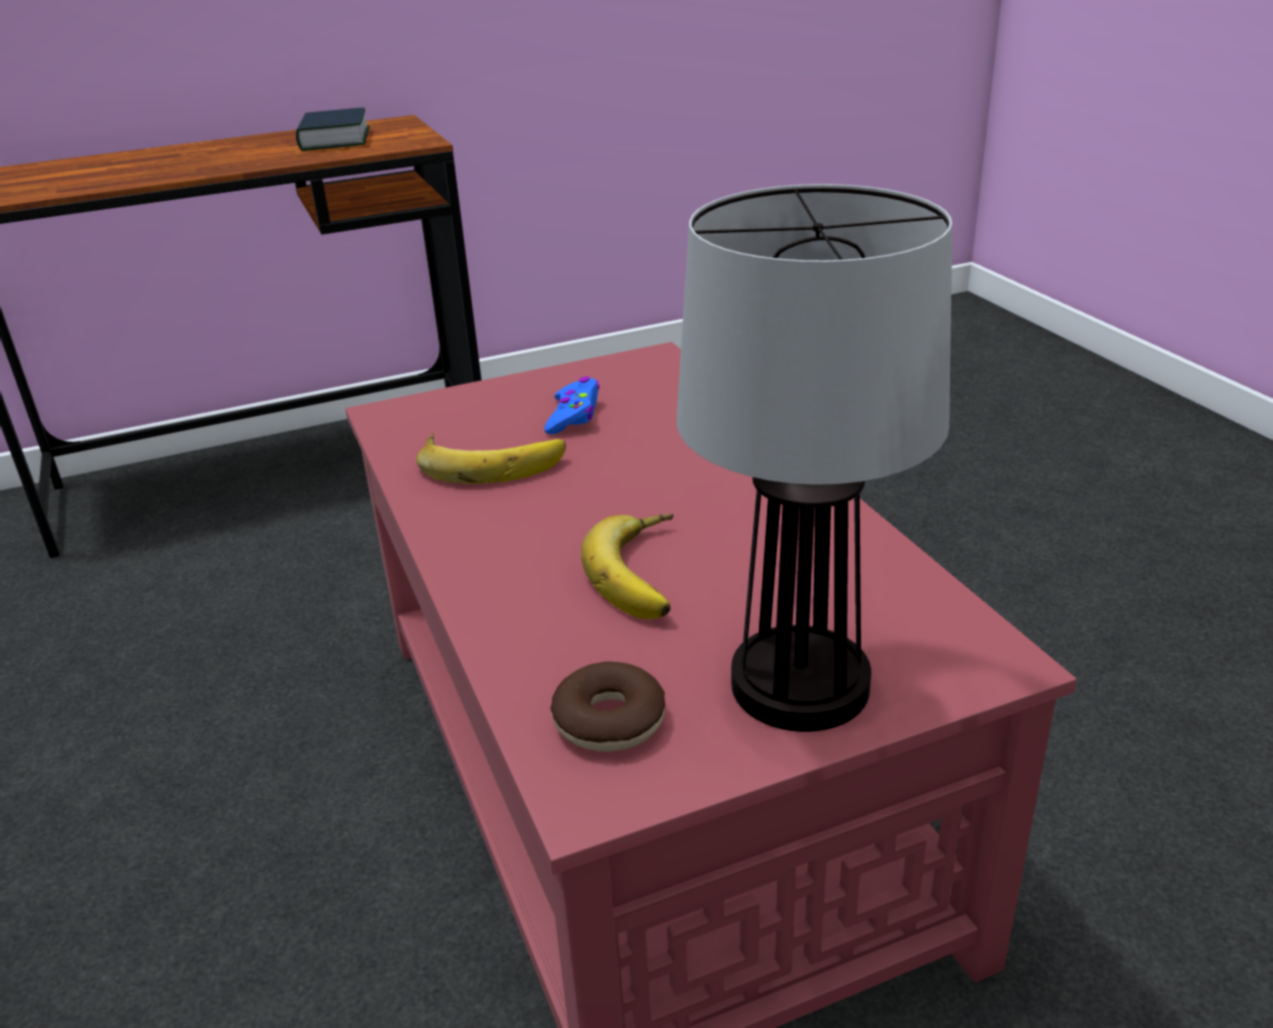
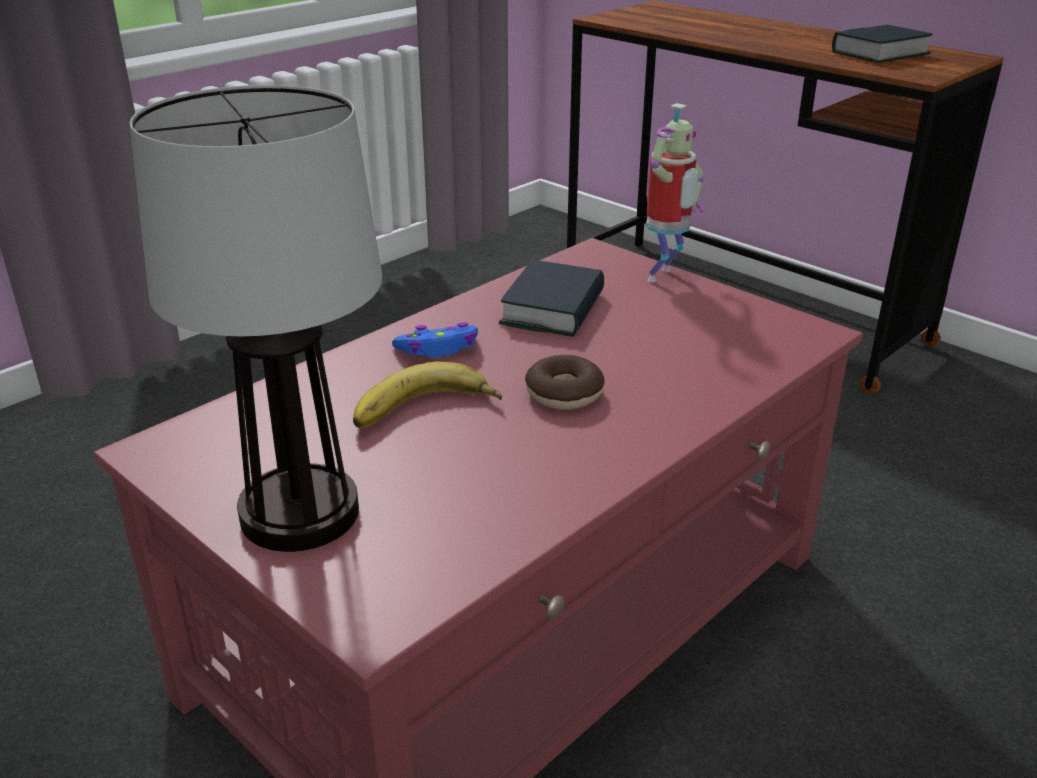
camera: 65 degrees right, 0 degrees up
(484, 392) = (664, 277): none -> toy robot
(491, 461) = (553, 309): banana -> book
(574, 416) = (658, 322): blue game controller -> blue game controller (438, 349)
(609, 721) = (233, 439): donut -> donut (564, 393)

